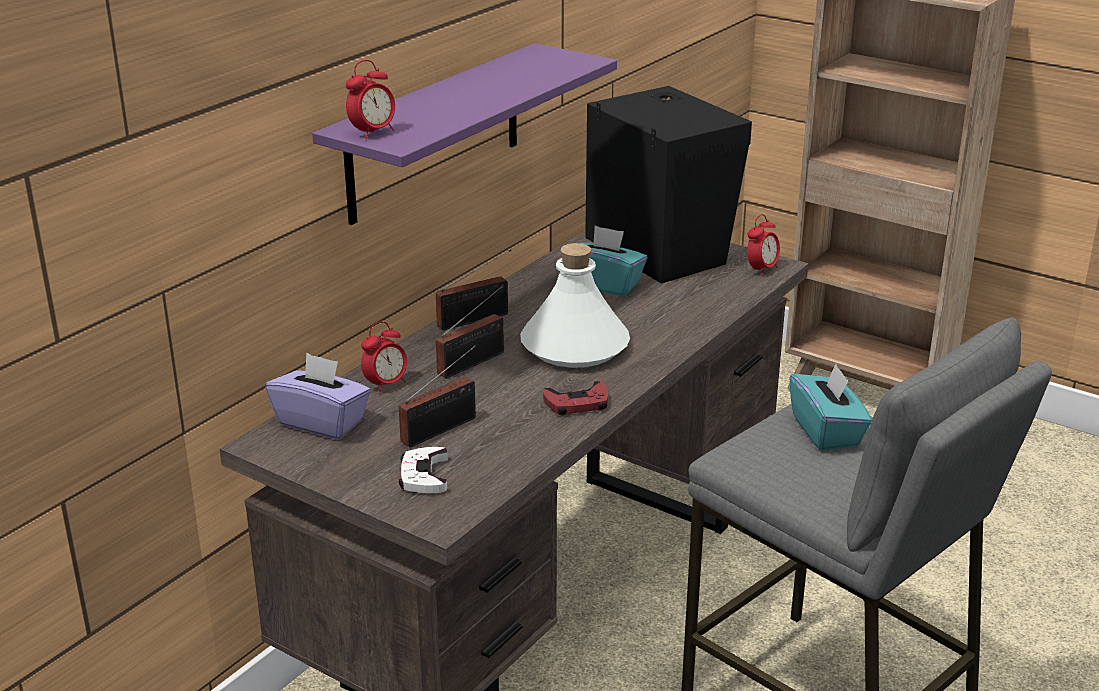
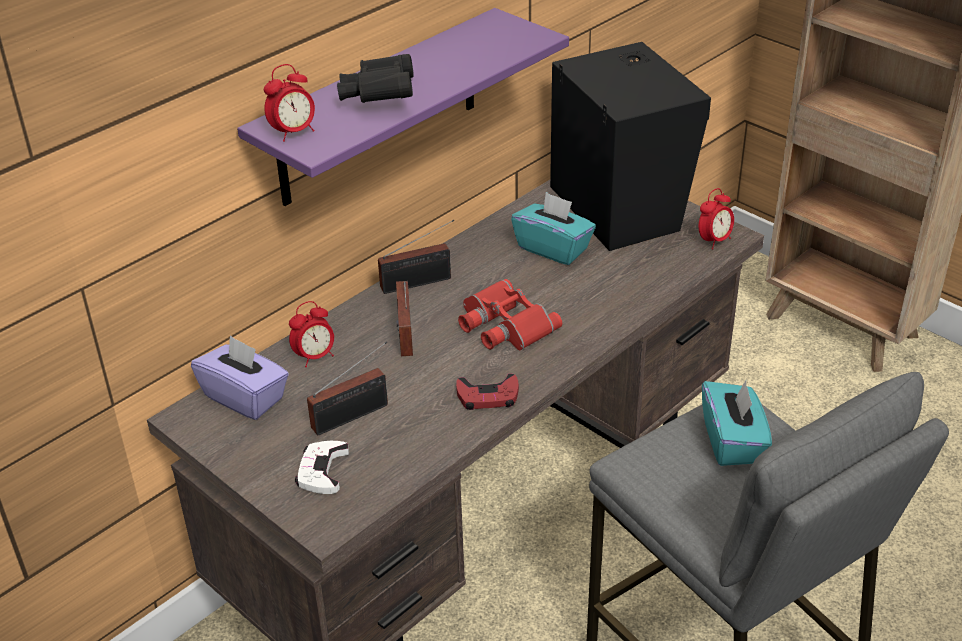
camera: 10 degrees right, 10 degrees up
(448, 106) = (379, 97): none -> black binoculars
(475, 362) = (404, 336): radio -> radio turned 120 degrees clockwise
(574, 347) = (503, 324): white bottle -> red binoculars

